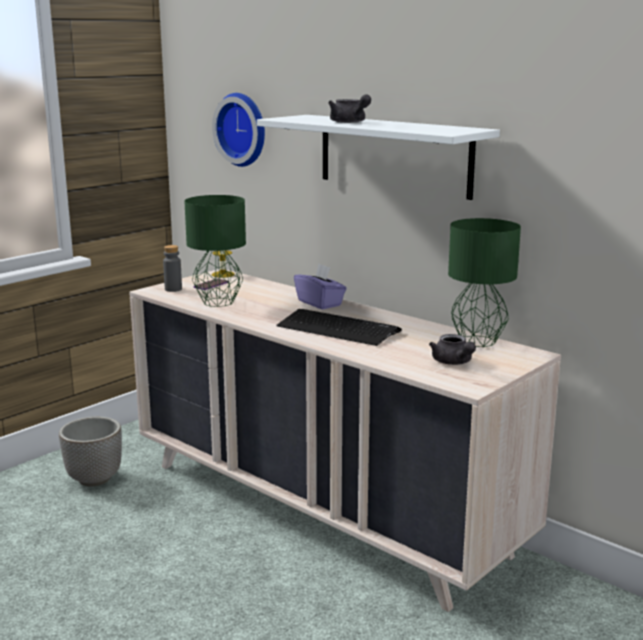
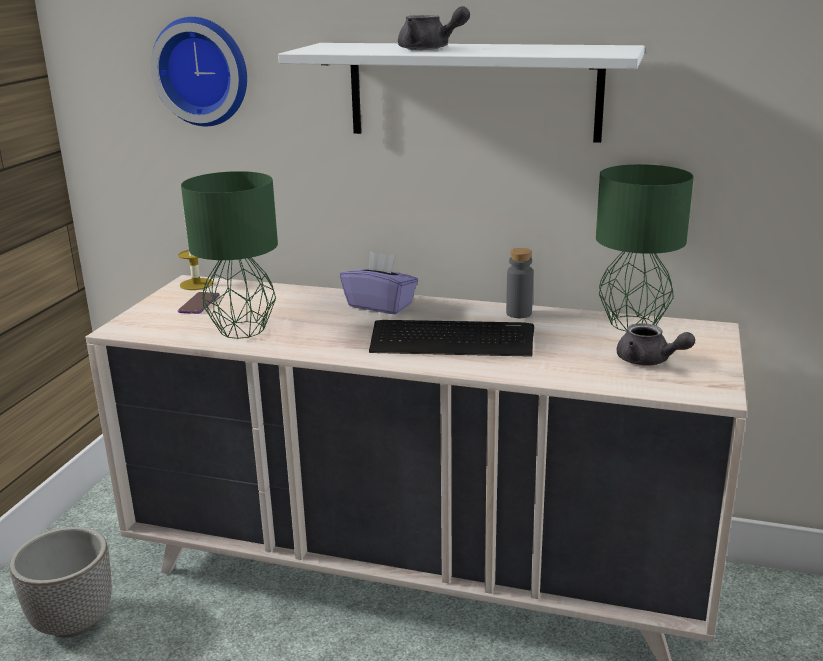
camera: 25 degrees left, 5 degrees up
(173, 289) = (151, 321): grey bottle -> grey bottle (519, 313)

